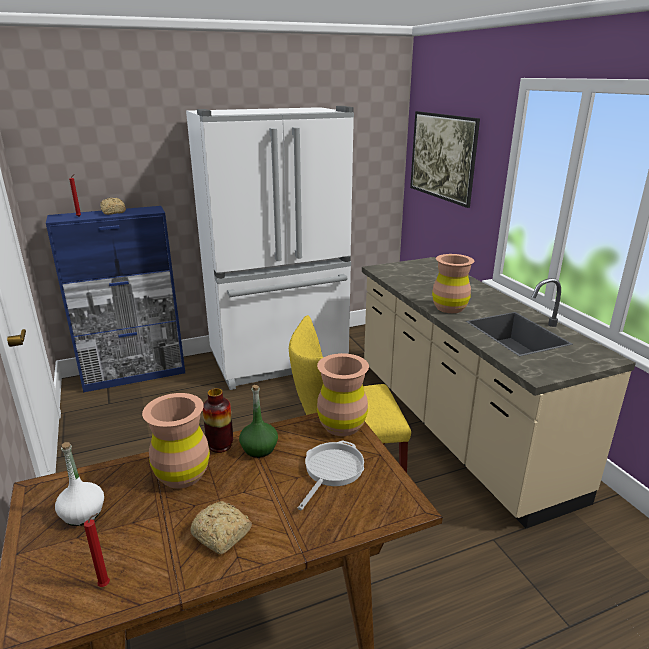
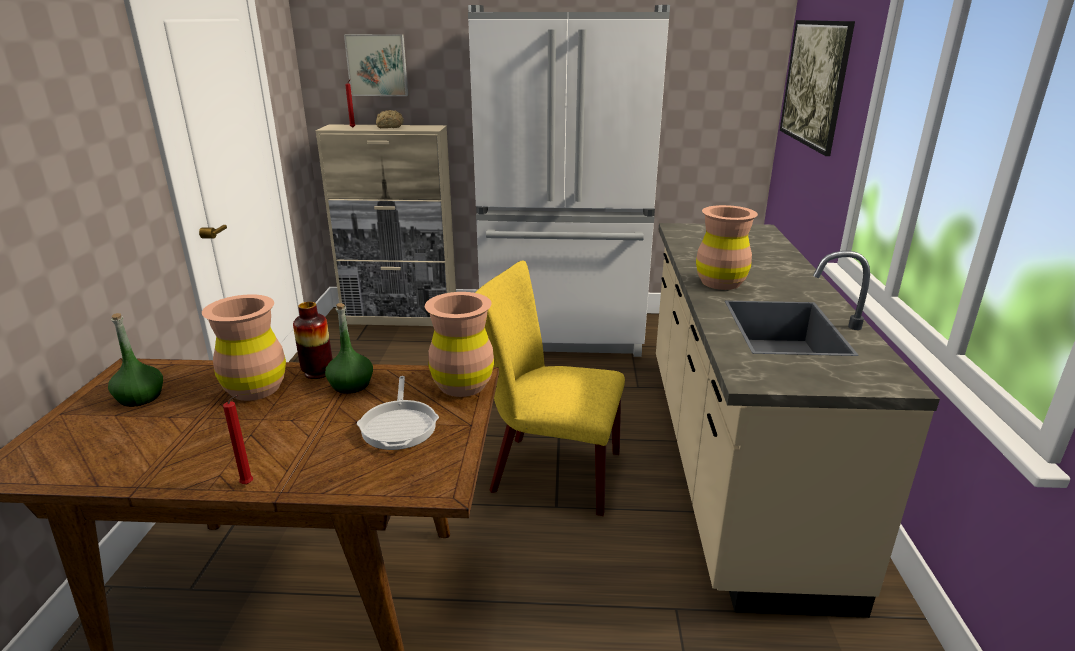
camera: 25 degrees right, 0 degrees up
(83, 513) = (140, 397): white bottle -> green bottle
(91, 158) = (377, 65): none -> picture
(106, 585) = (92, 460): red candle -> red candle (249, 484)
(135, 375) = (401, 318): blue cabinet -> beige cabinet
(221, 535) = (227, 452): bread -> none
(331, 470) = (399, 425): frying pan -> frying pan turned 120 degrees clockwise

